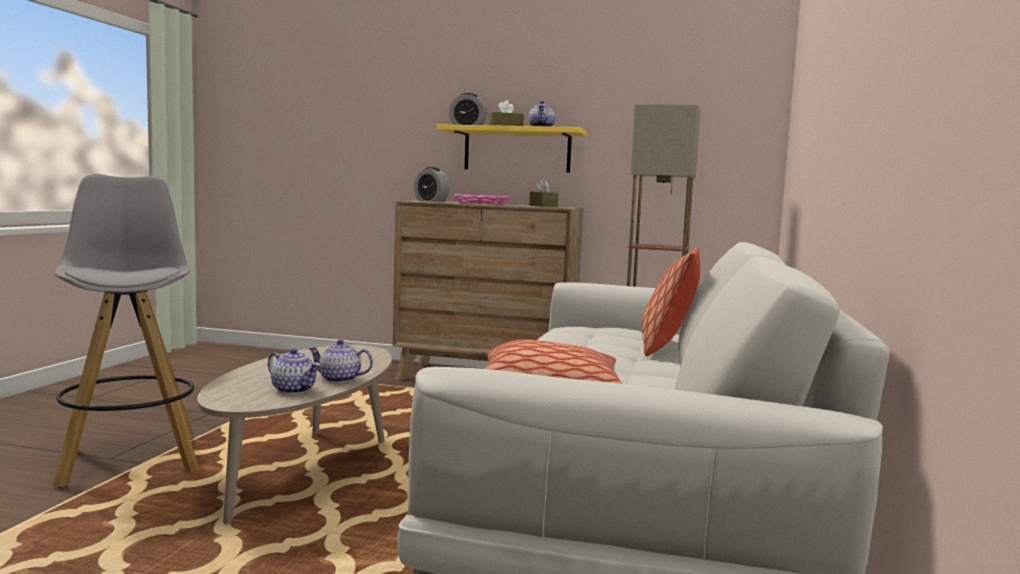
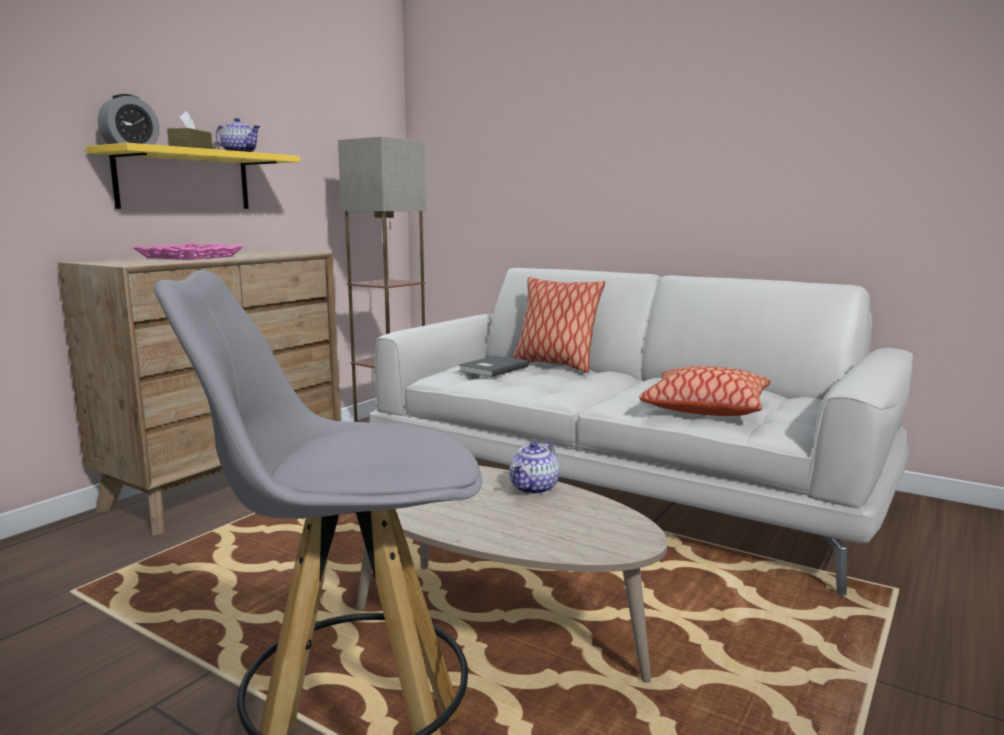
camera: 70 degrees left, 5 degrees up
(294, 390) = (577, 511): teapot -> none
(431, 201) = (135, 262): alarm clock -> none
(543, 206) = (267, 253): brown tissue box -> none
(609, 333) = (491, 368): none -> grey book

